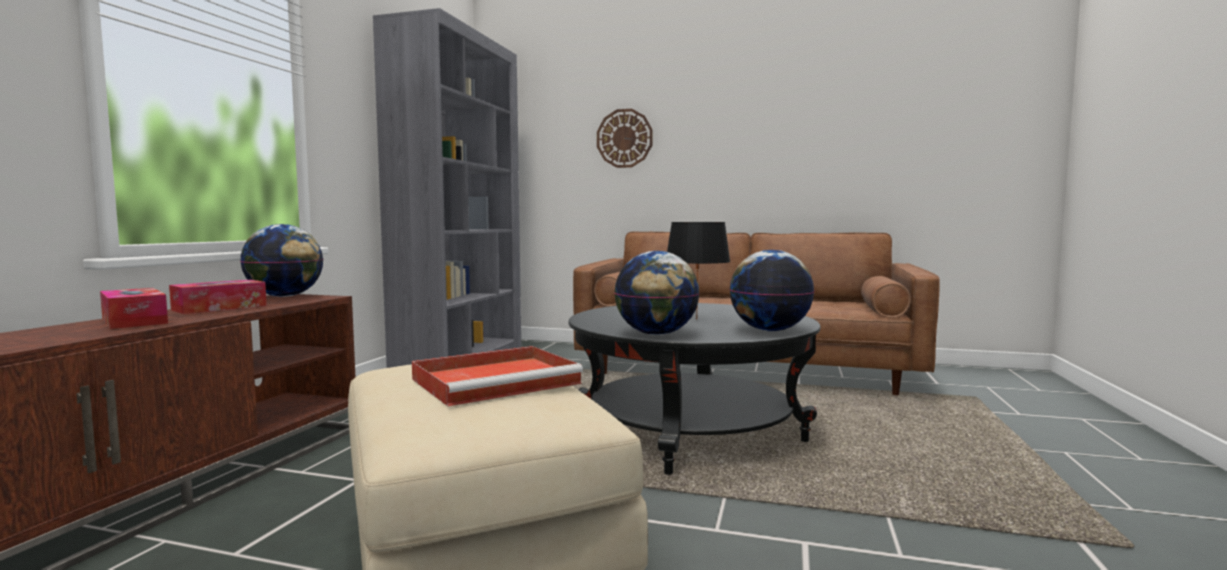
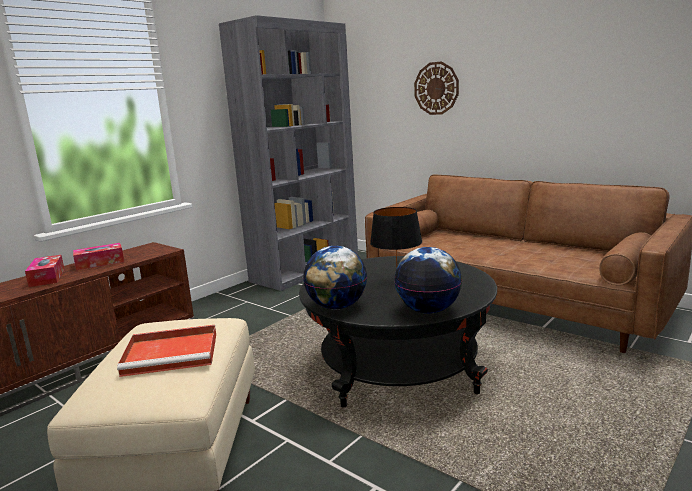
camera: 25 degrees right, 10 degrees up
(285, 296) = (148, 247): globe -> none

